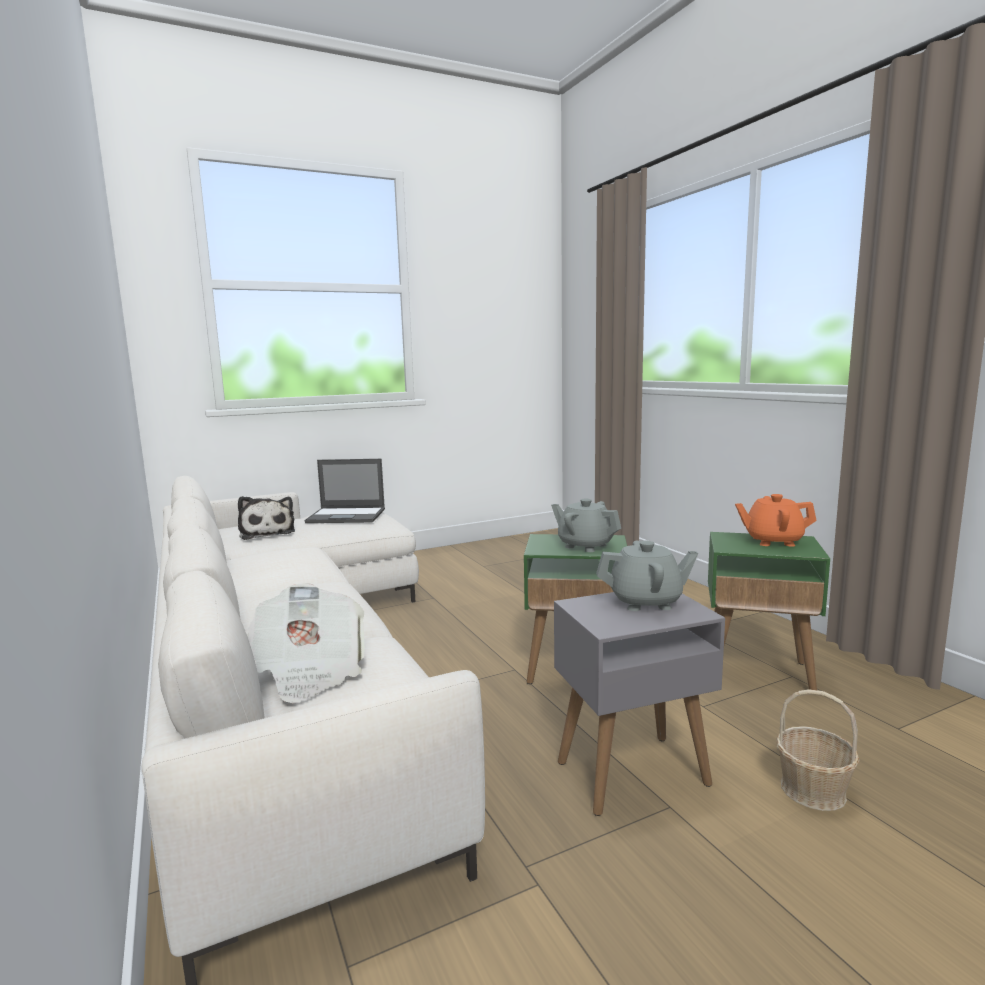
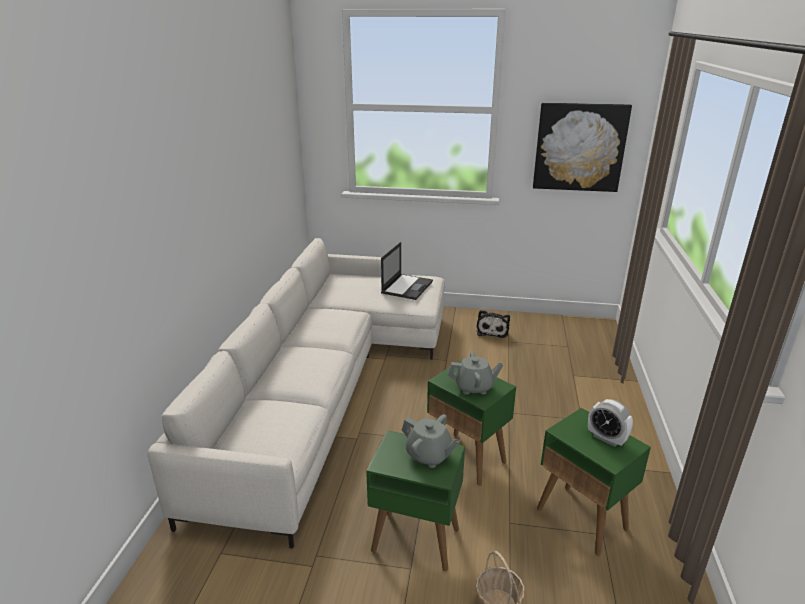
camera: 35 degrees right, 15 degrees up
(267, 533) = (350, 290): plush toy -> plush toy (492, 331)
(309, 670) = (259, 418): newspaper -> none
(347, 516) = (407, 287): laptop -> laptop turned 105 degrees counterclockwise
(499, 331) = (579, 147): none -> picture
(585, 545) = (474, 387): grey teapot -> grey teapot turned 105 degrees clockwise
(631, 773) = (414, 539): grey side table -> green side table
(773, 541) = (606, 438): orange teapot -> alarm clock

